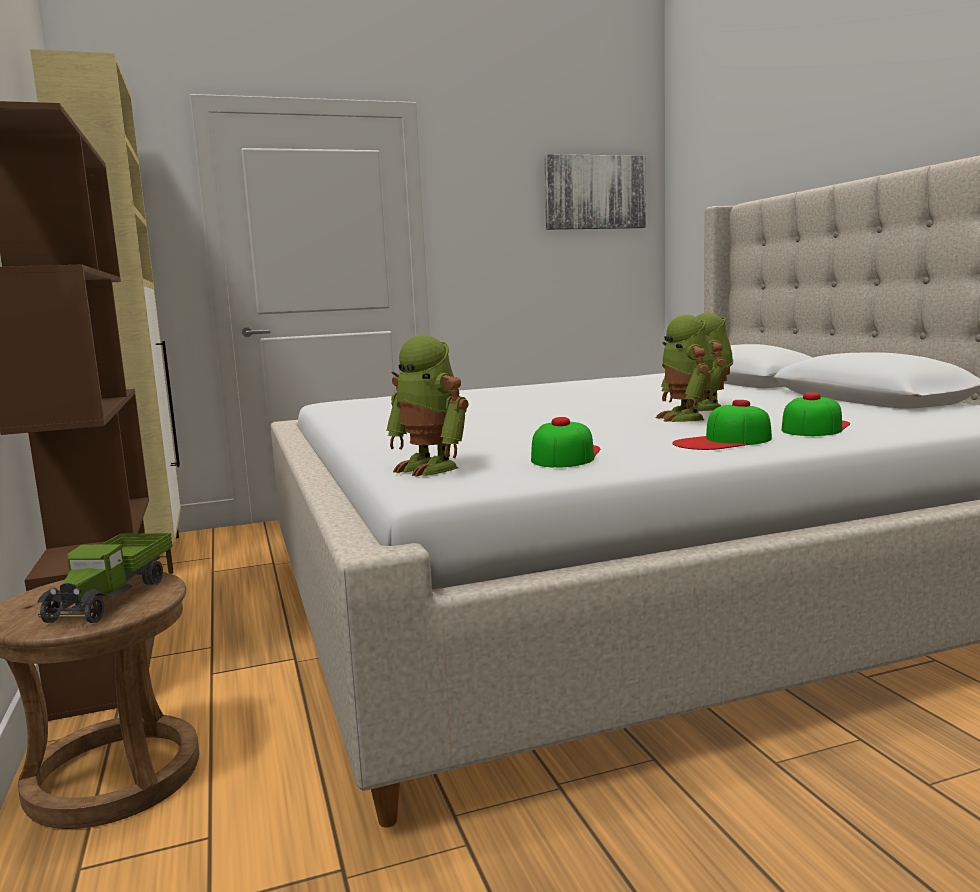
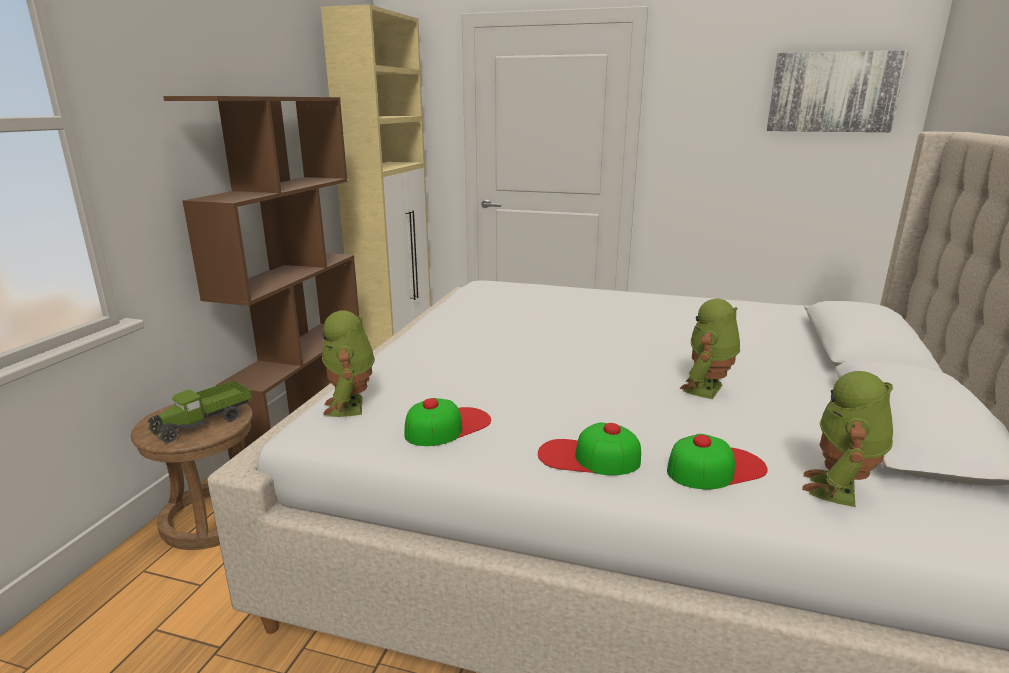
camera: 35 degrees right, 10 degrees up
(686, 418) = (647, 403): toy robot -> toy robot (839, 490)

